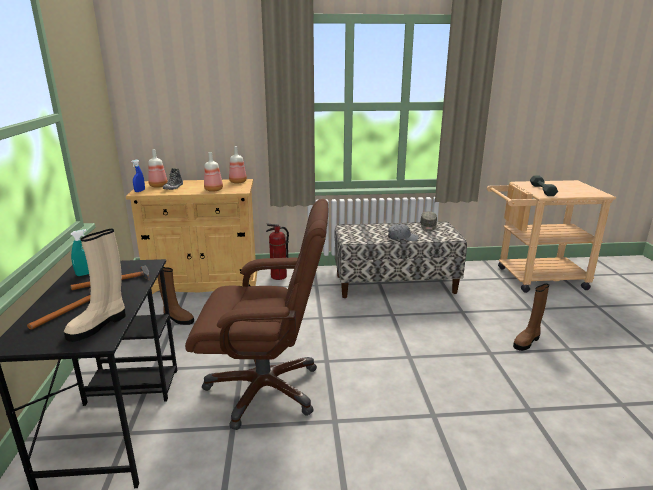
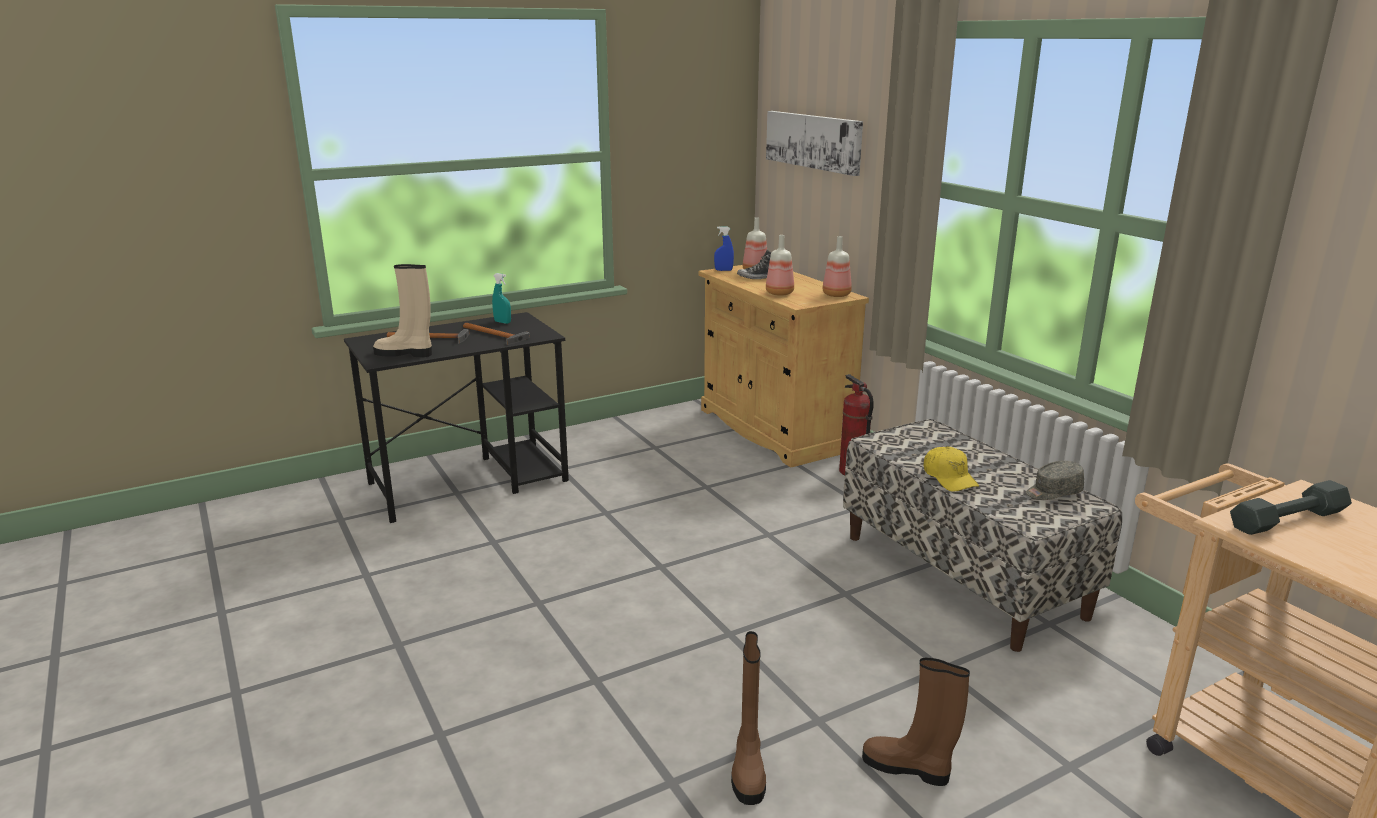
camera: 65 degrees right, 0 degrees up
(177, 318) = (668, 446): brown boot -> brown boot (748, 769)
(179, 92) = (813, 141): none -> picture
(265, 389) = (570, 541): brown office chair -> none
(402, 238) = (949, 478): grey cap -> yellow cap

